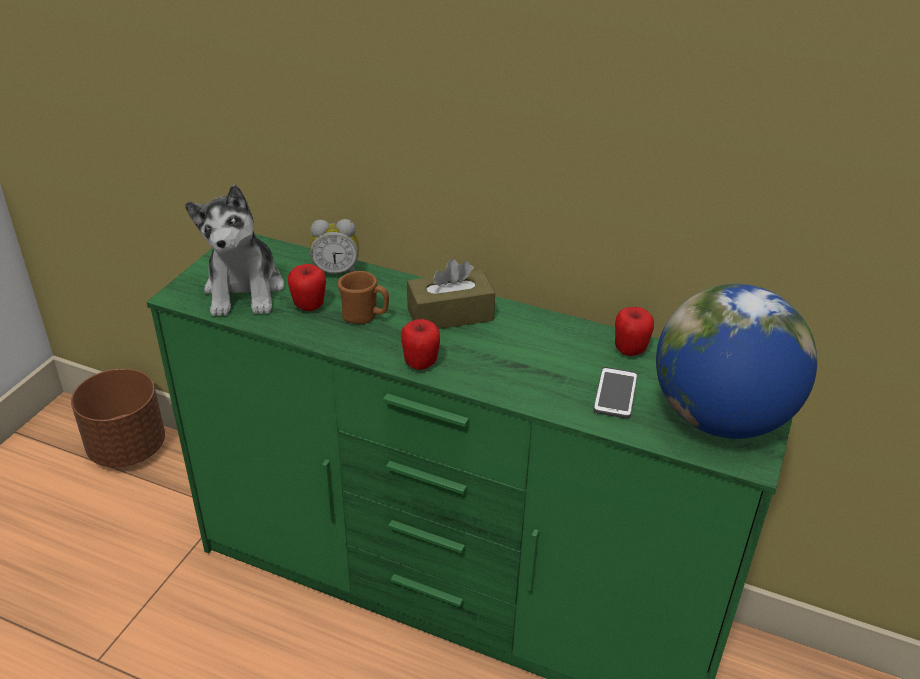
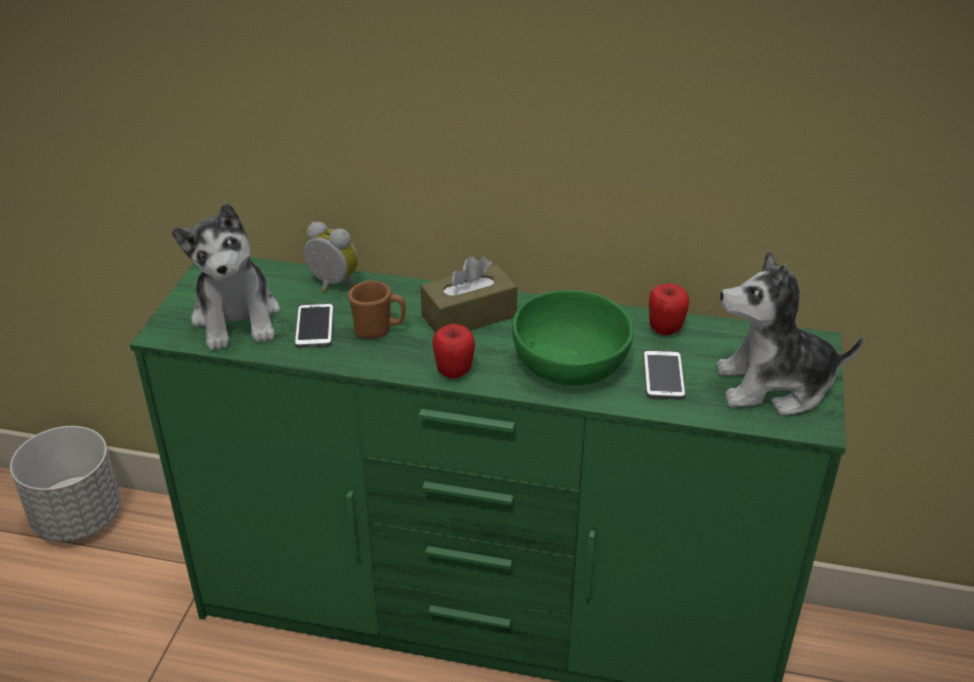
camera: 10 degrees left, 0 degrees up
(127, 448) = (77, 517): brown planter -> grey planter
(309, 306) = (314, 326): apple -> phone
(336, 272) = (331, 285): alarm clock -> alarm clock turned 135 degrees counterclockwise
(531, 370) = (571, 363): none -> green bowl
(720, 418) = (774, 386): globe -> plush toy

